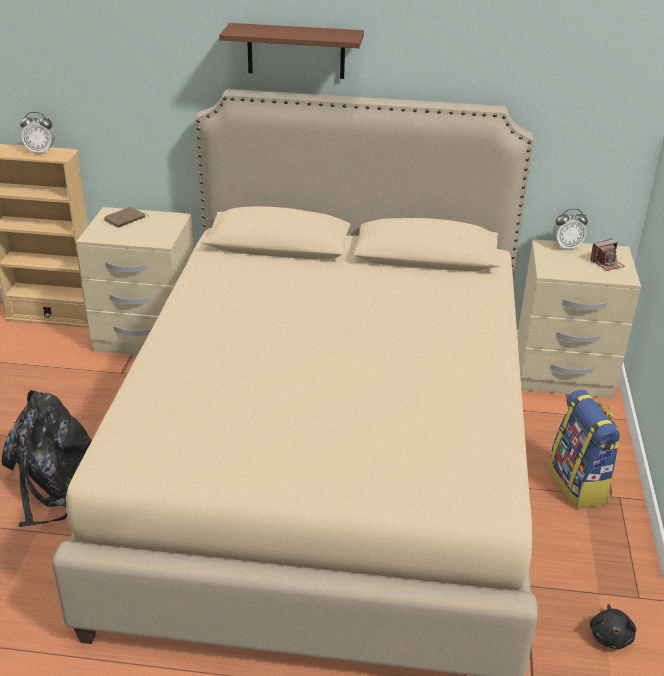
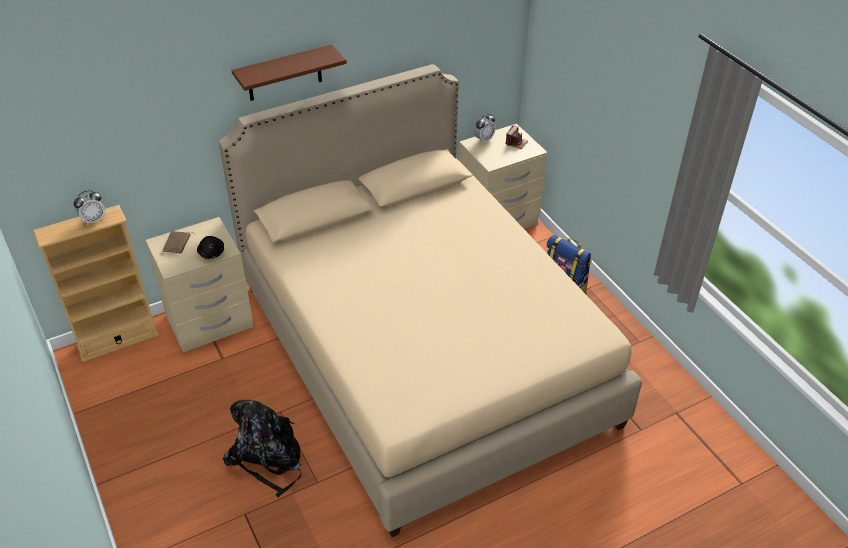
camera: 35 degrees left, 10 degrees up
(610, 636) = (642, 370): black plush toy -> black plush toy (211, 253)

